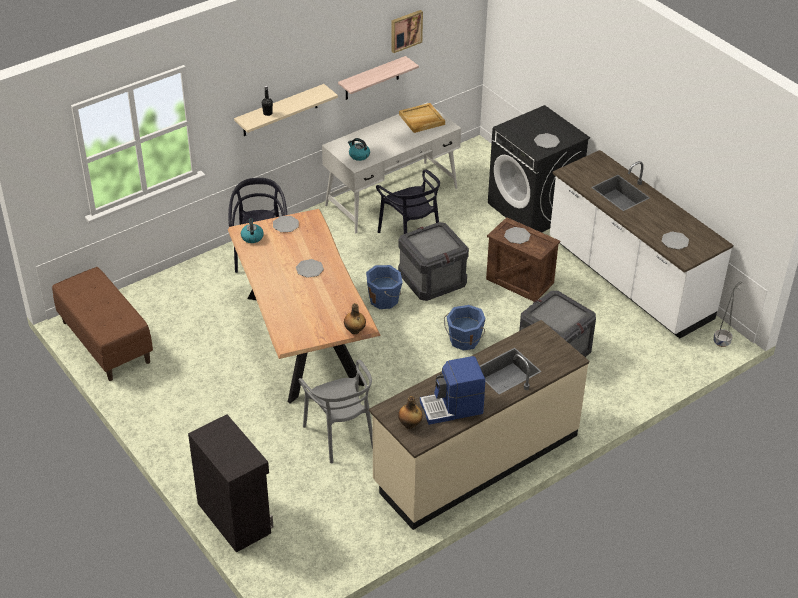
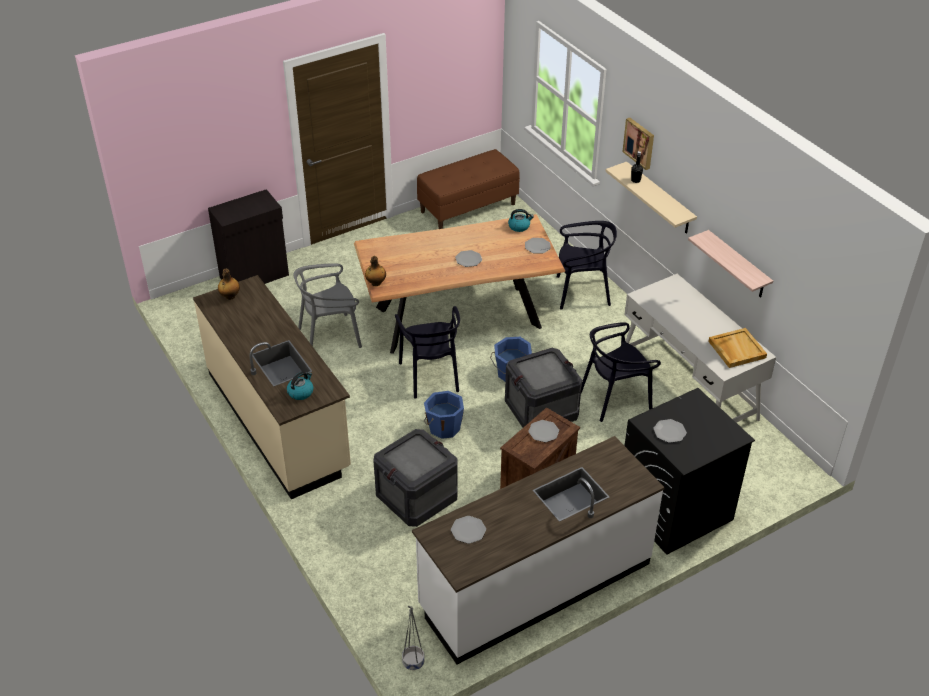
camera: 95 degrees right, 0 degrees up
(359, 155) = (659, 298): kettle -> kettle (300, 392)
(395, 353) = (431, 376): none -> black chair
(405, 30) = (779, 252): picture -> picture (639, 143)
(452, 408) = (242, 323): coffee machine -> none

